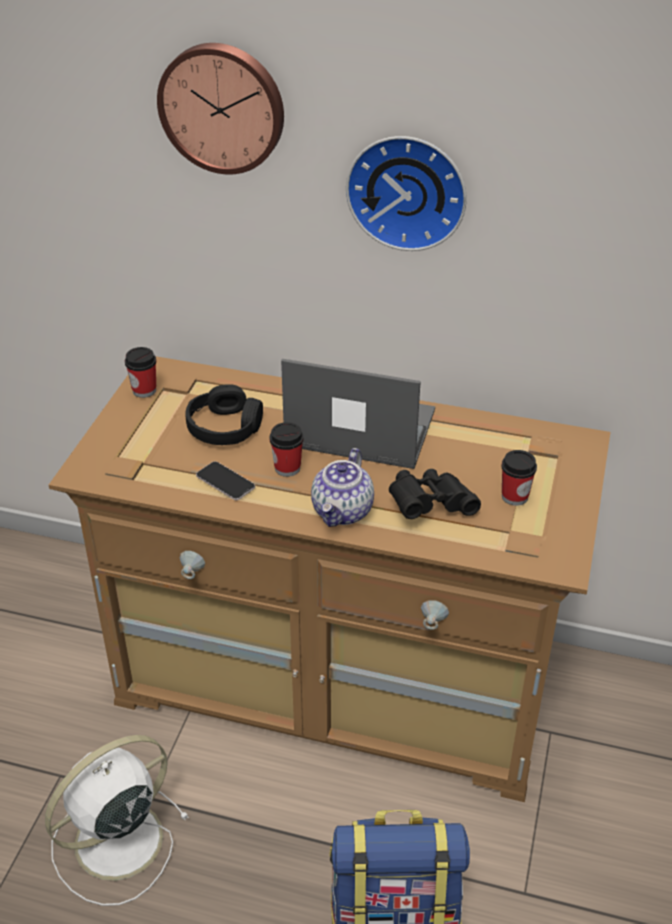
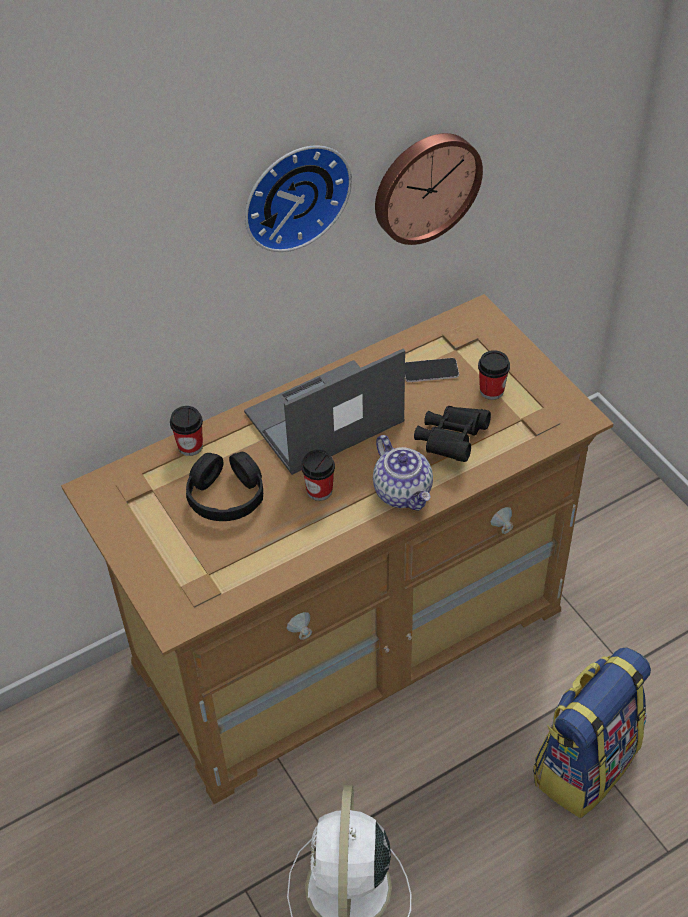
camera: 45 degrees left, 10 degrees up
(144, 390) = (116, 515): cup -> cup (190, 446)
(223, 107) = (109, 211): wall clock -> wall clock (425, 186)
(225, 481) = (292, 537): phone -> phone (430, 371)

